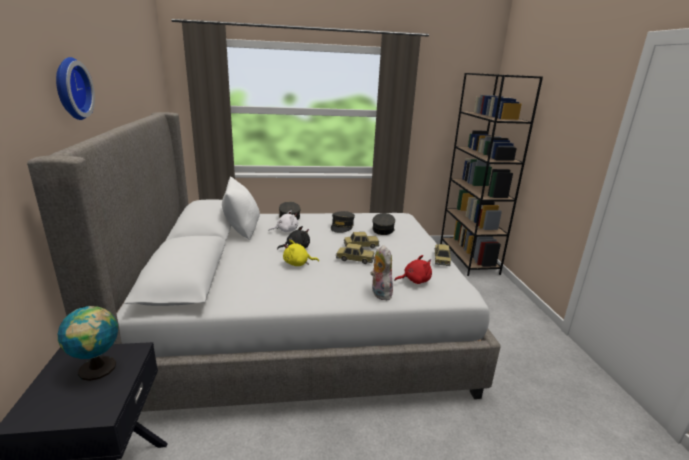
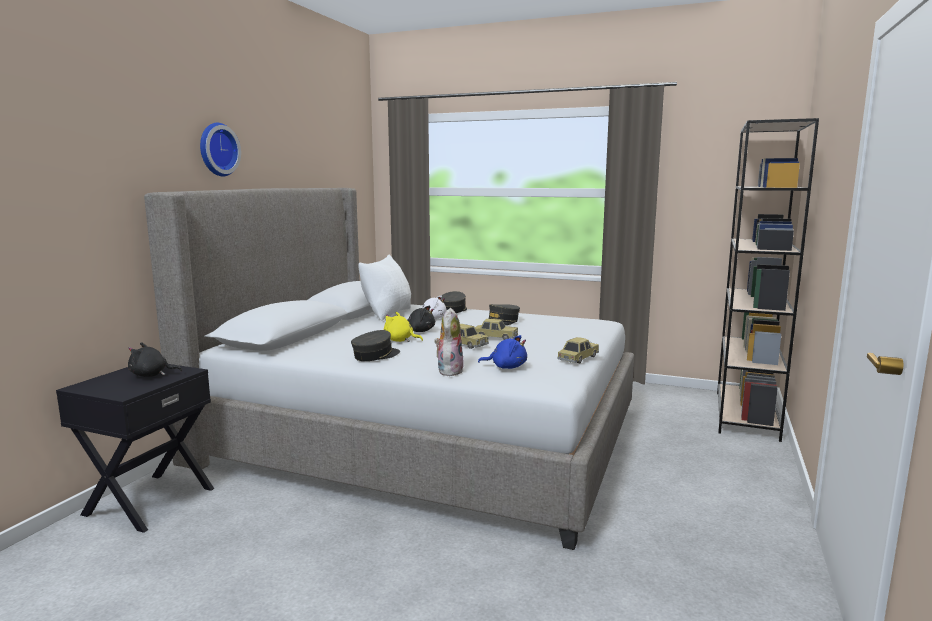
camera: 30 degrees right, 10 degrees down
(98, 370) = (151, 375): globe -> black plush toy
(383, 229) = (549, 329): grey cap -> grey cap (375, 355)
(414, 280) = (506, 367): red plush toy -> blue plush toy

